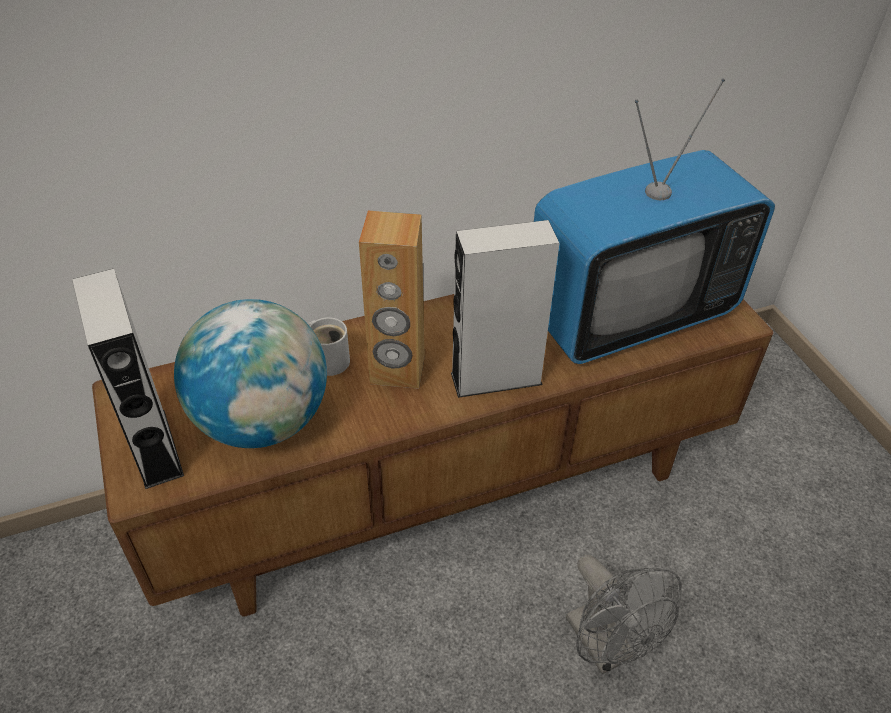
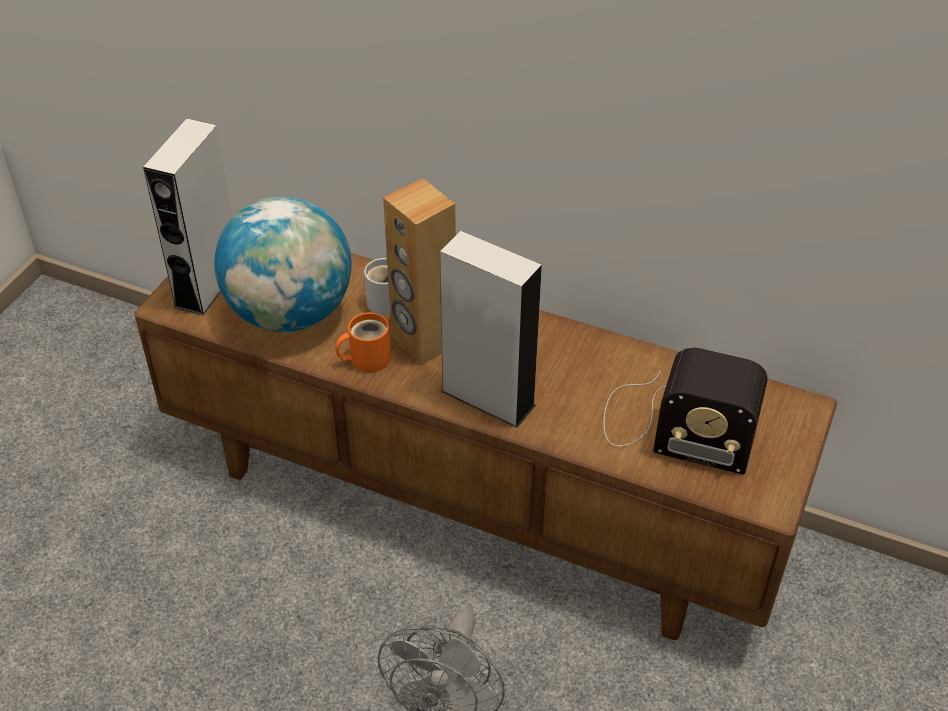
camera: 45 degrees right, 0 degrees up
(371, 413) = (366, 358): none -> orange mug
(629, 315) = (672, 427): television -> radio

